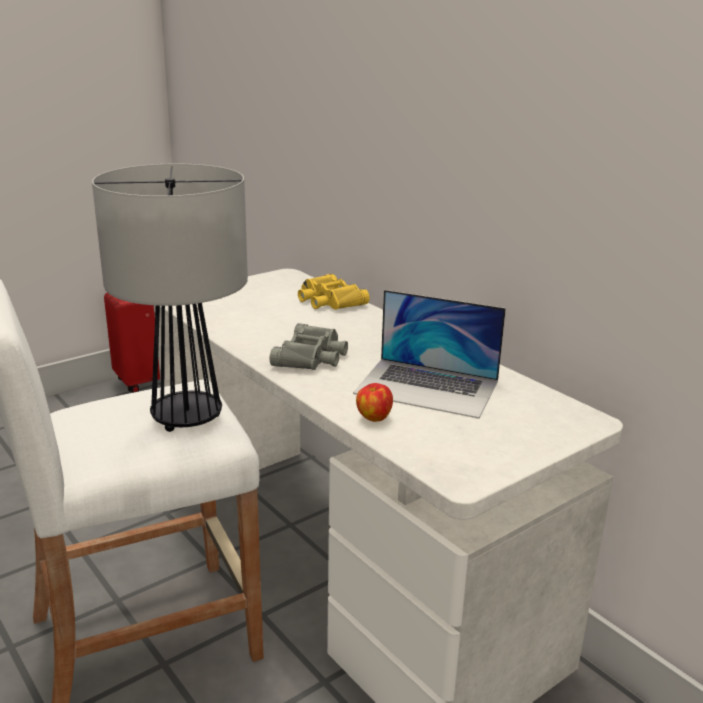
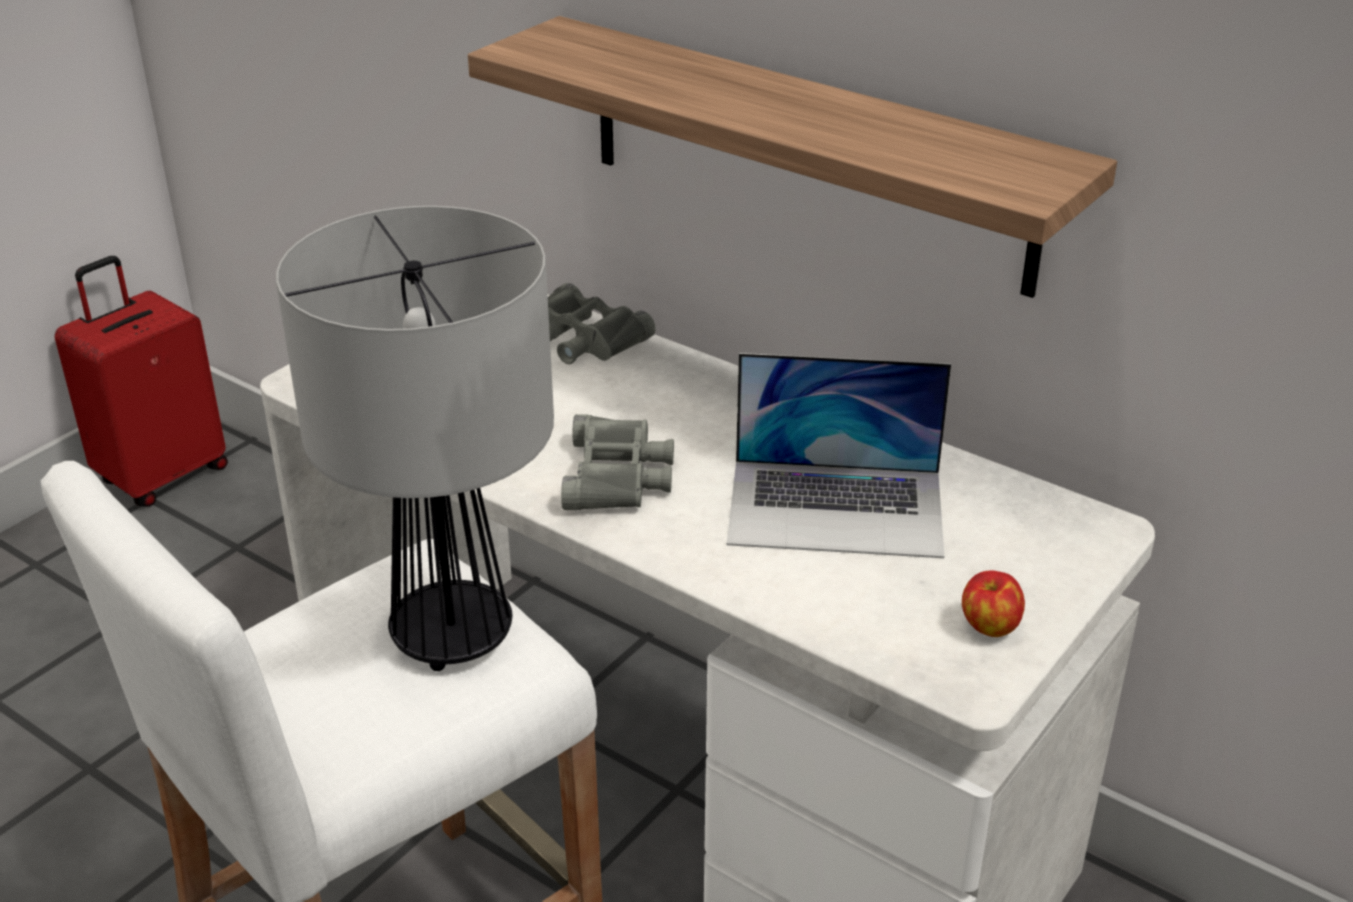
camera: 15 degrees left, 10 degrees up
(329, 300) = (581, 338): yellow binoculars -> grey binoculars
(373, 417) = (783, 589): apple -> apple (989, 627)
(449, 192) = (806, 153): none -> shelf

